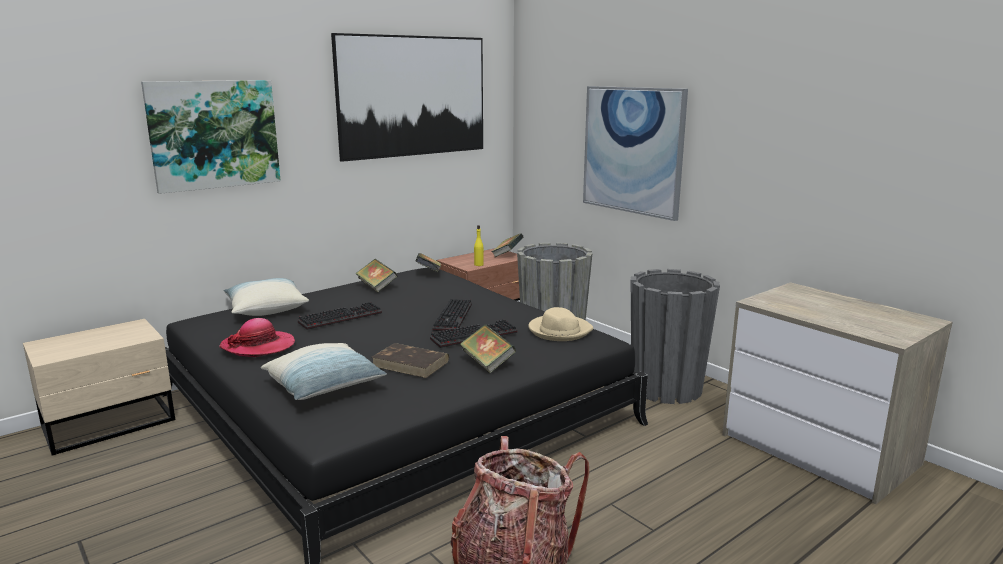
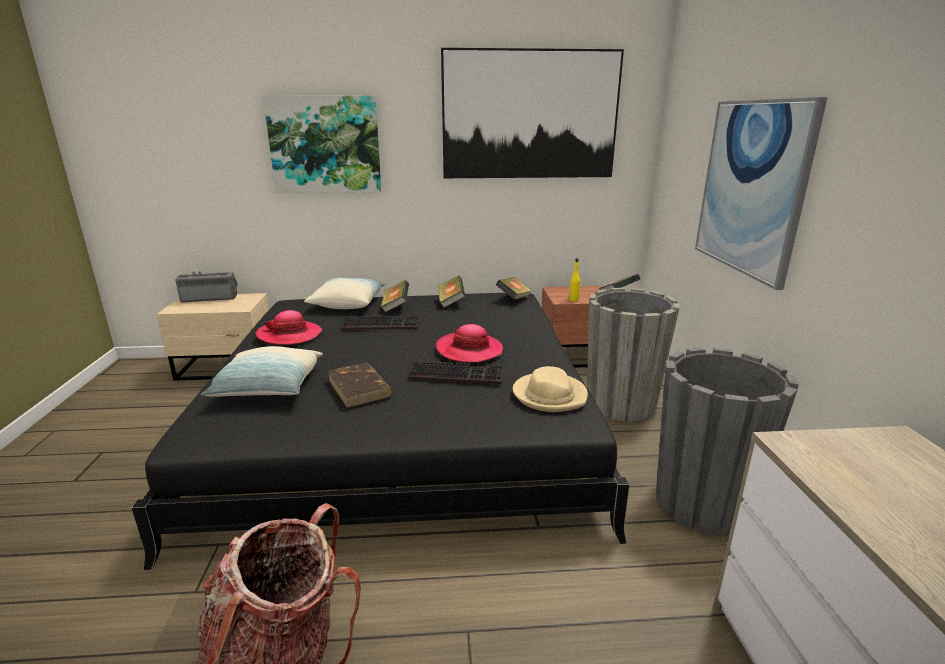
camera: 35 degrees right, 5 degrees up
(75, 337) = (210, 298): none -> radio
(454, 318) = (469, 350): keyboard -> hat
(487, 363) = (424, 410): book -> book (395, 307)

